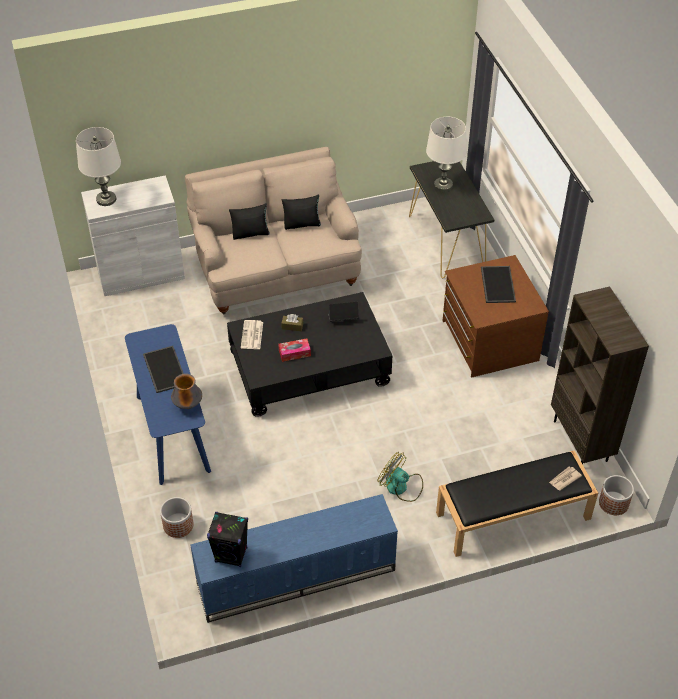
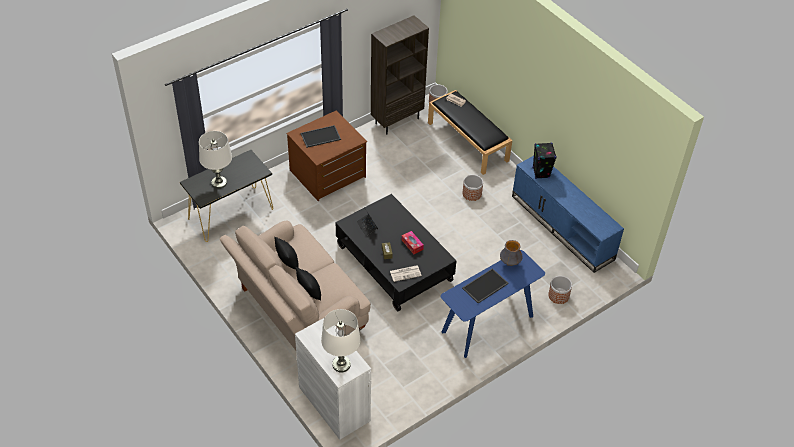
camera: 110 degrees left, 0 degrees up
(231, 555) = (597, 220): black speaker -> black speaker (541, 172)
(401, 487) = (472, 194): fan -> planter

